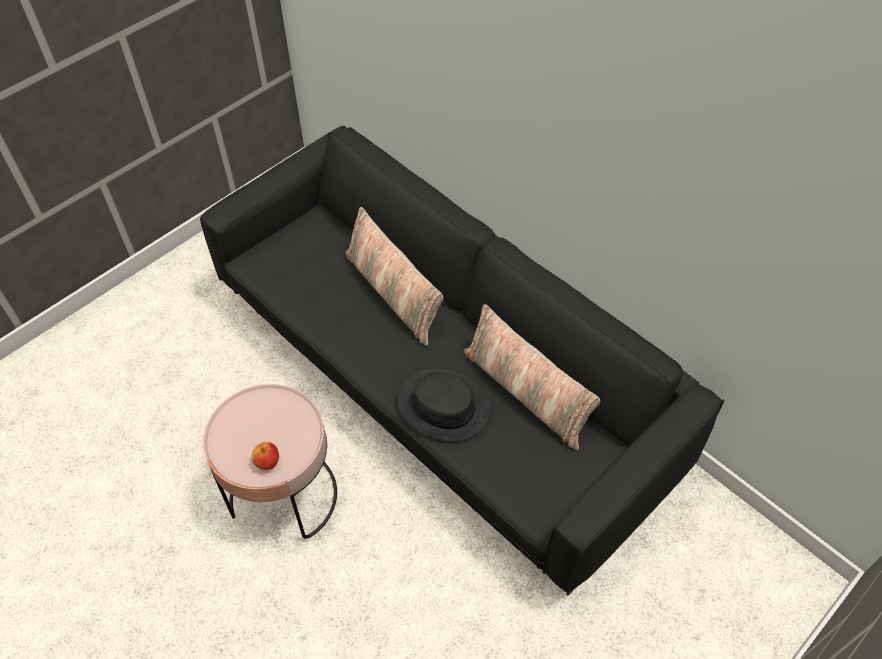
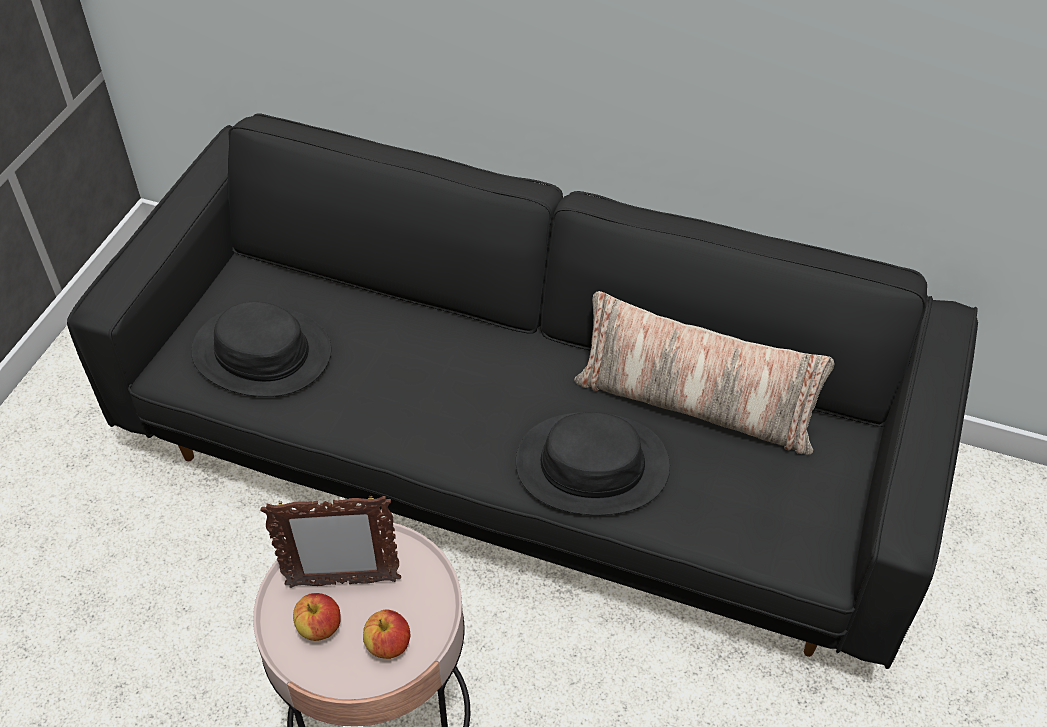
camera: 25 degrees left, 5 degrees down
(239, 438) = (319, 628): none -> apple
(263, 418) = (342, 583): none -> picture frame
(301, 269) = (262, 353): none -> black hat
(393, 293) = (423, 339): pillow -> none

